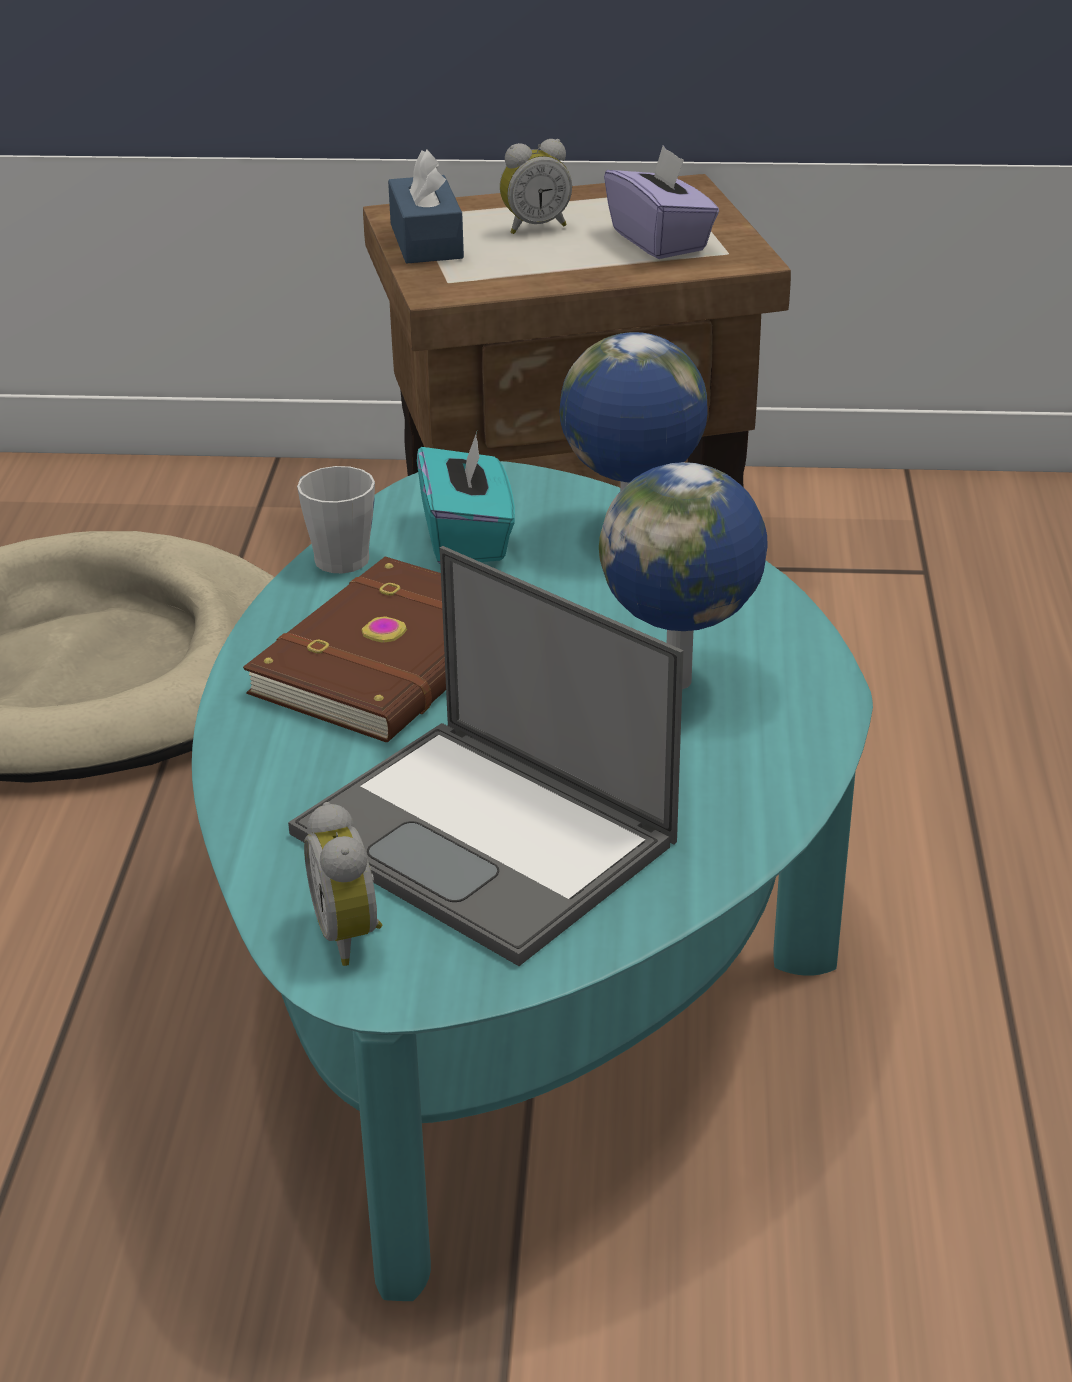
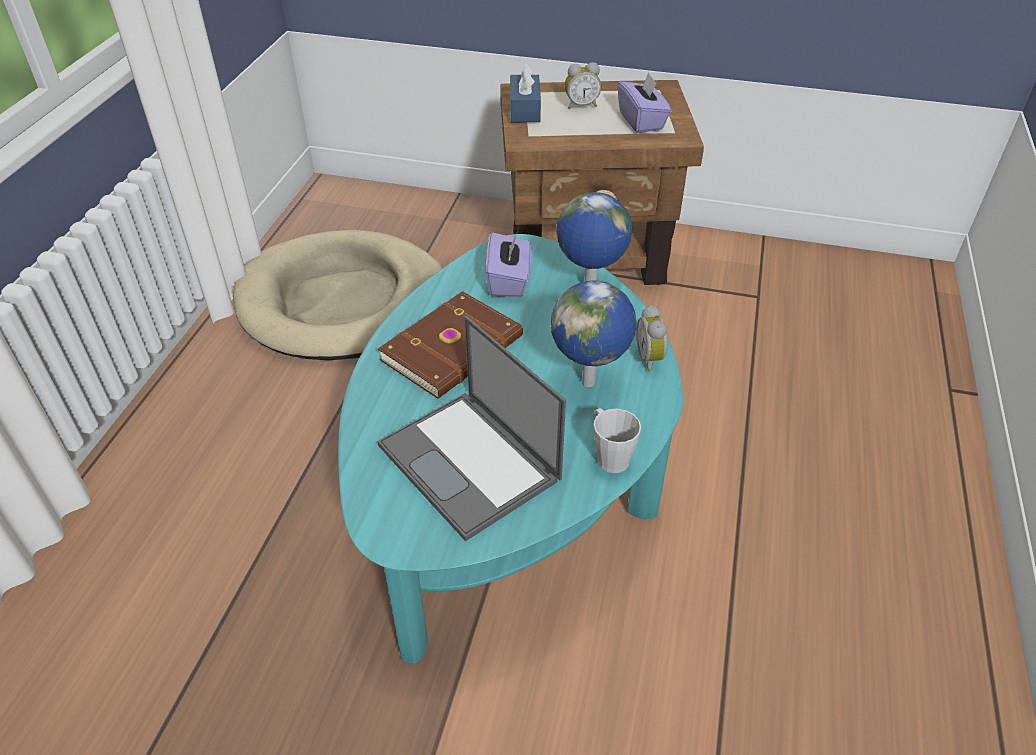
camera: 10 degrees right, 10 degrees up
(335, 555) = (443, 283): grey mug -> grey mug (609, 455)
(351, 934) = (391, 509): alarm clock -> alarm clock (651, 358)
(467, 538) = (509, 281): turquoise tissue box -> purple tissue box

